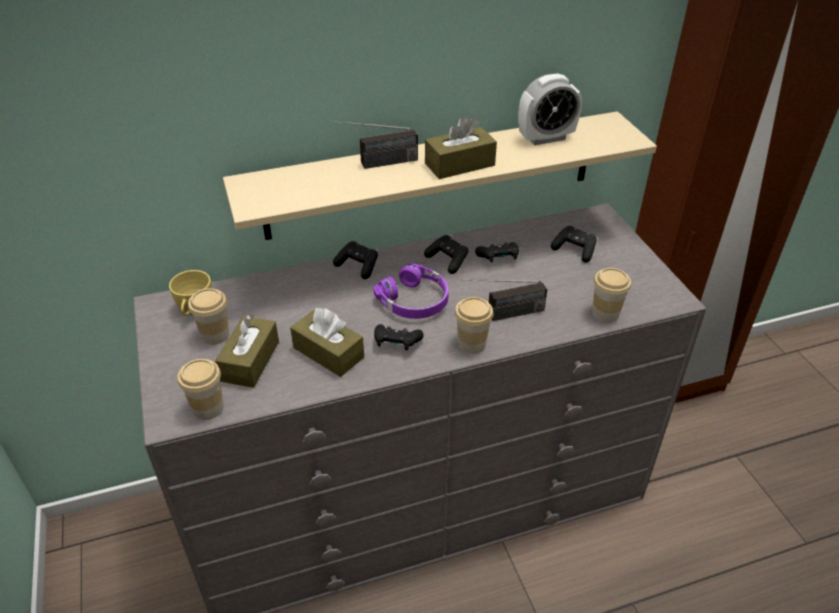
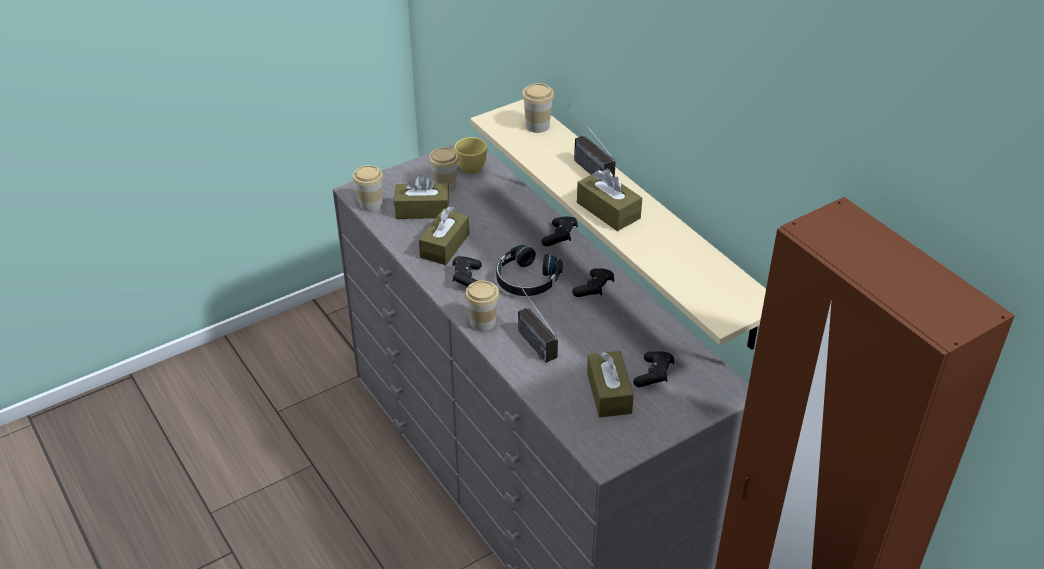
camera: 75 degrees right, 0 degrees up
(415, 301) = (526, 280): purple headphones -> black headphones
(498, 259) = (612, 323): black game controller -> none
(546, 138) = (689, 258): alarm clock -> none
(592, 280) = (609, 393): none -> brown tissue box
(605, 313) = (558, 406): cup -> cup (537, 126)

